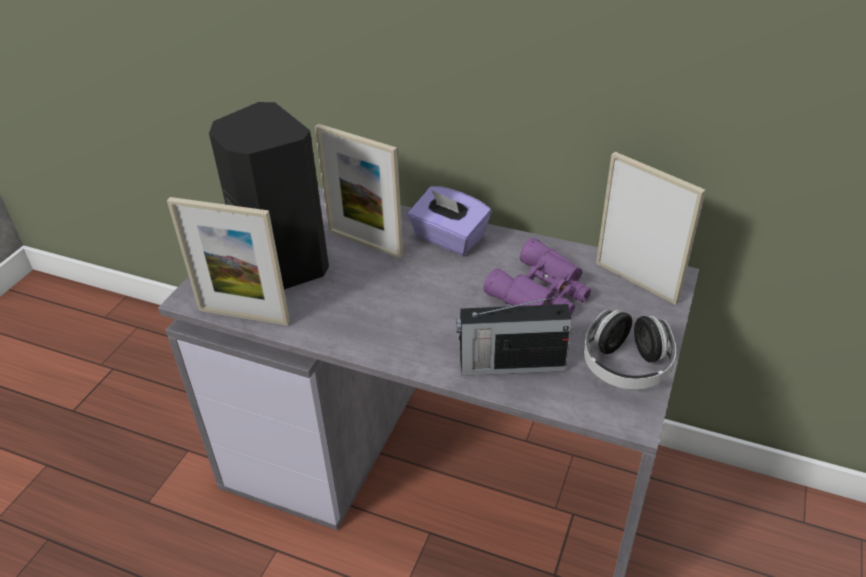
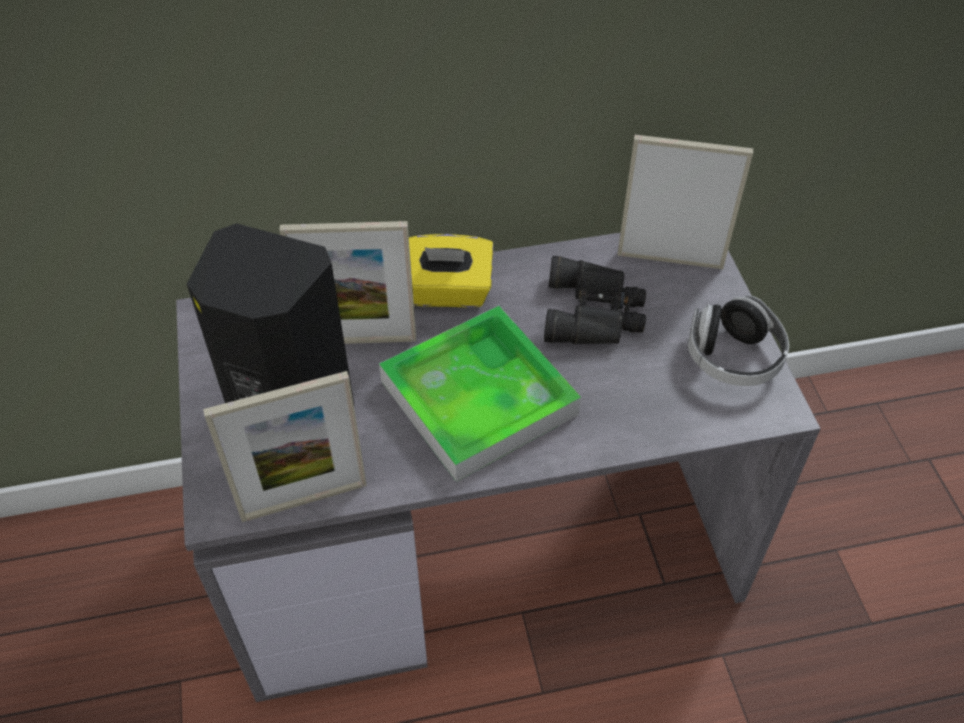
camera: 35 degrees left, 10 degrees up
(408, 308) = (478, 397): none -> tray
(448, 238) = (447, 292): purple tissue box -> yellow tissue box
(510, 365) = (632, 411): radio -> none
(543, 292) = (595, 313): purple binoculars -> black binoculars

